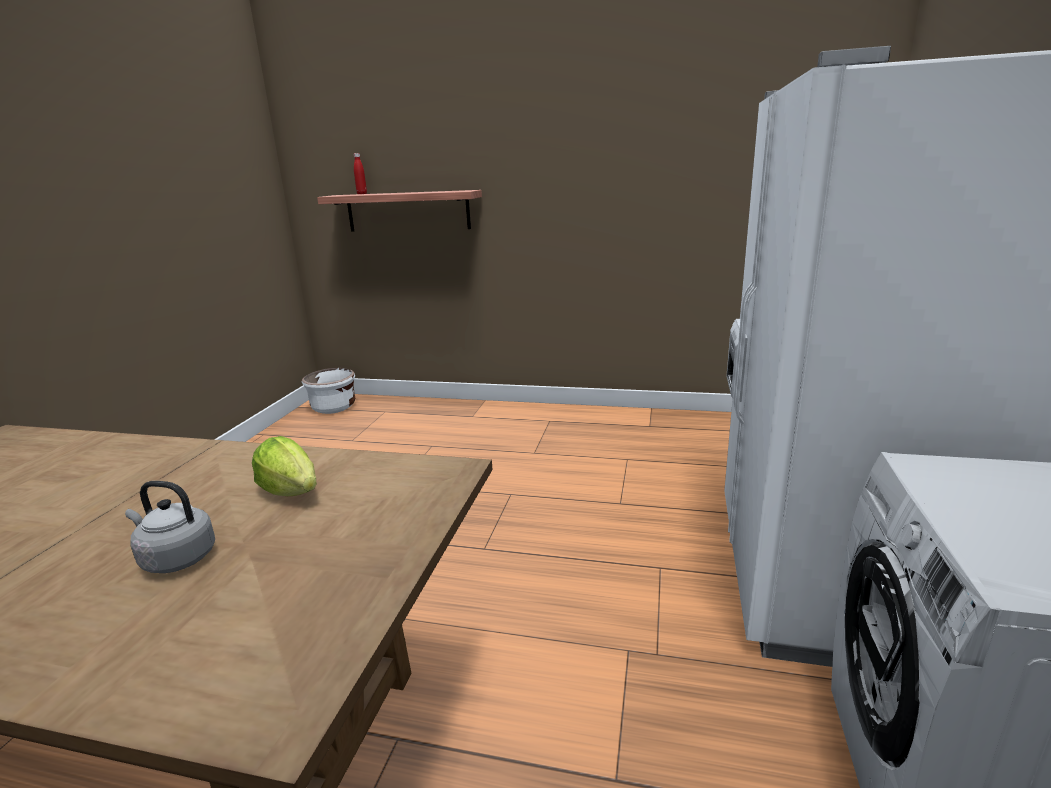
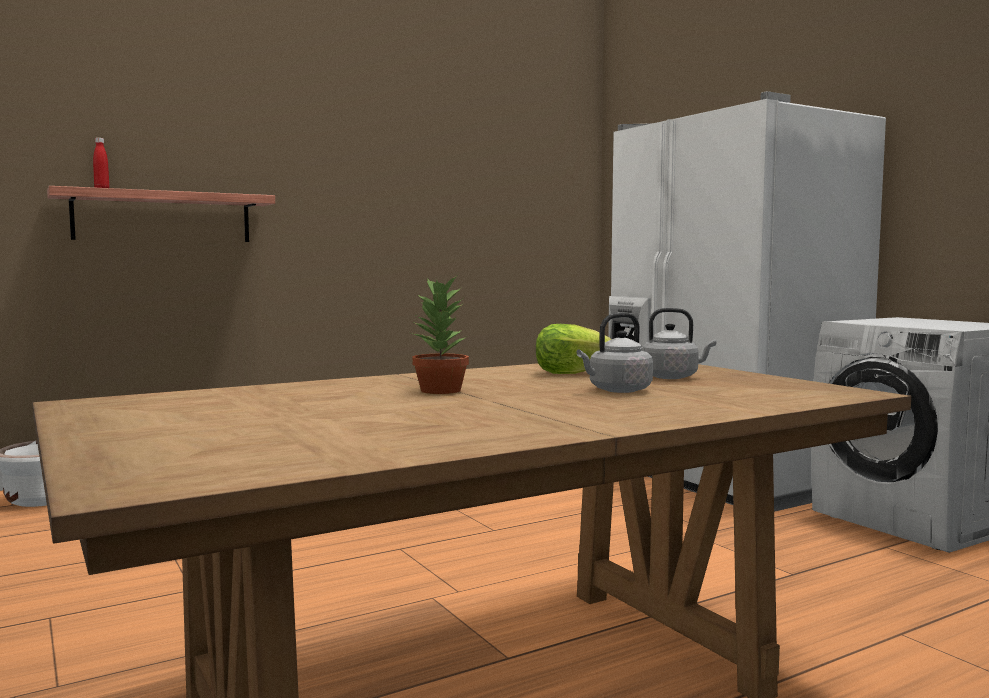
camera: 45 degrees left, 15 degrees down
(122, 493) = (441, 391): none -> potted plant
(314, 544) = (673, 377): none -> grey kettle

